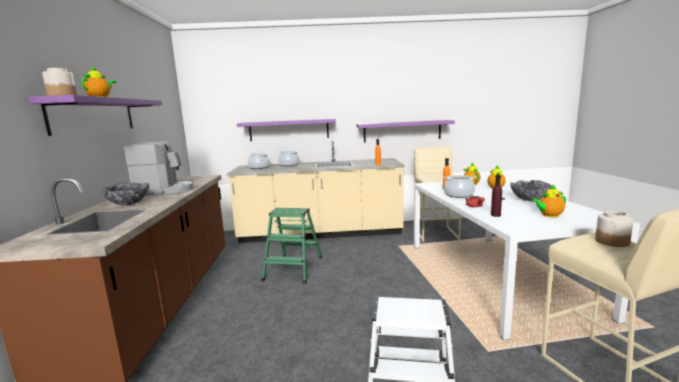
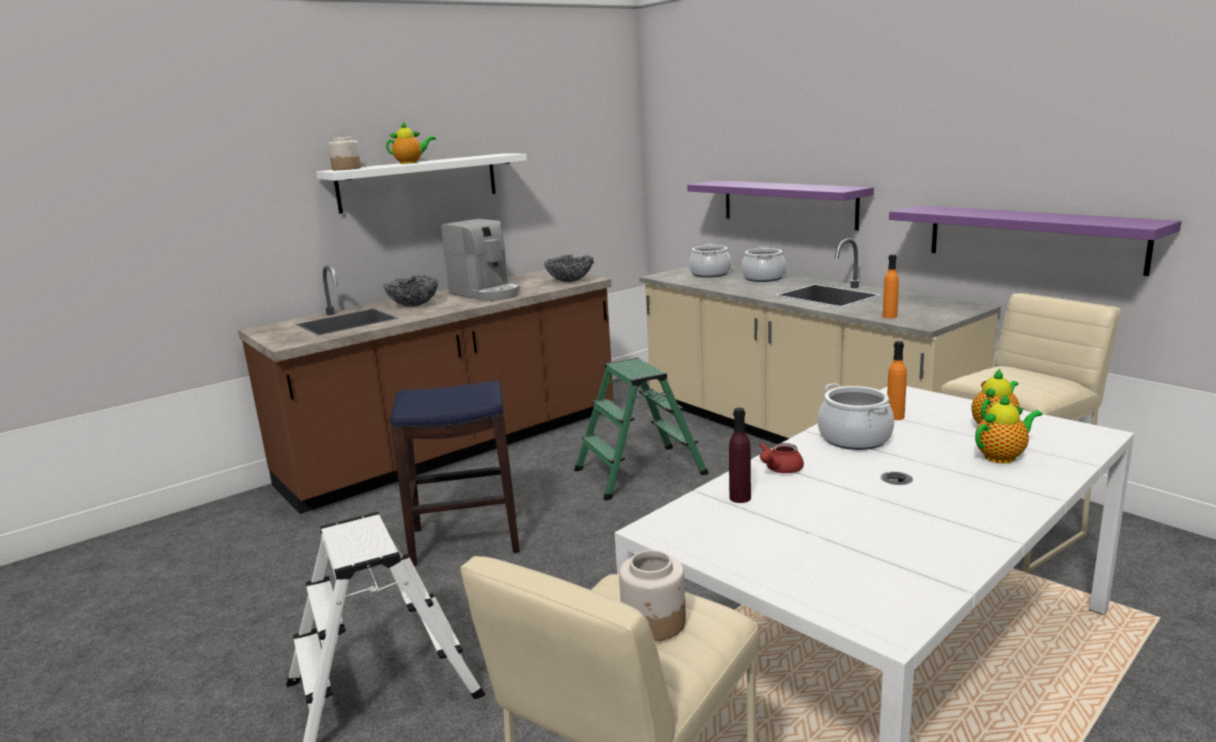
camera: 55 degrees right, 5 degrees up
(94, 115) = (419, 182): purple shelf -> white shelf
(280, 335) = (465, 541): none -> stool
(529, 200) = (934, 510): bowl -> bowl (569, 281)
(549, 215) = (814, 547): teapot -> none

